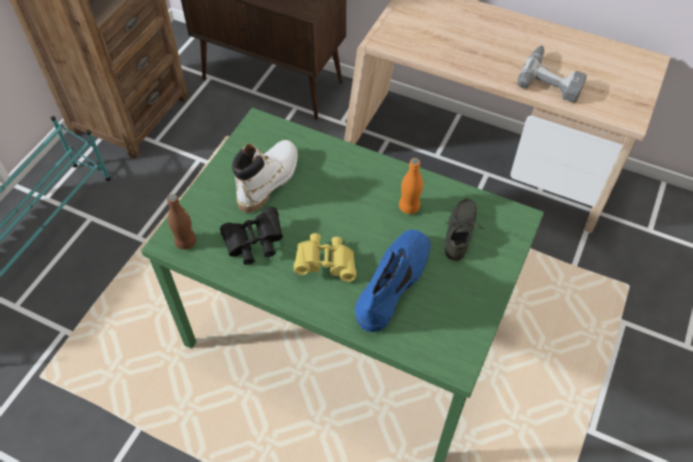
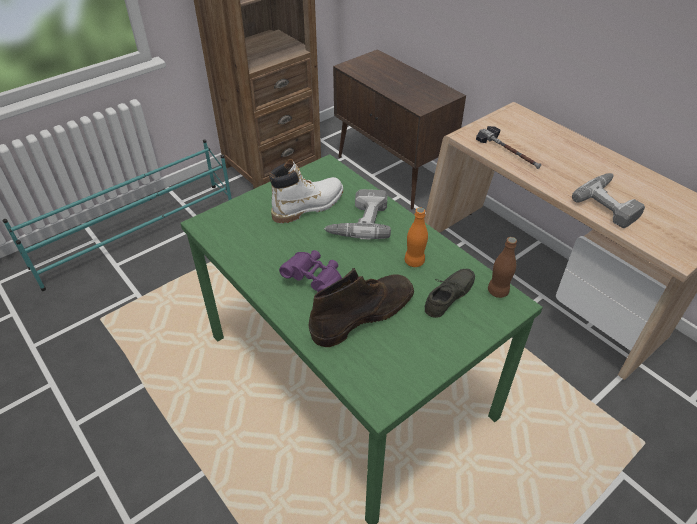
camera: 25 degrees right, 10 degrees down
(186, 242) = (216, 228): brown bottle -> brown bottle (498, 291)
(254, 244) = (266, 246): black binoculars -> none
(326, 264) = (314, 280): yellow binoculars -> purple binoculars
(330, 180) = (358, 221): none -> power drill
(393, 282) = (363, 314): blue boot -> brown boot
(433, 46) = (509, 151): none -> hammer

